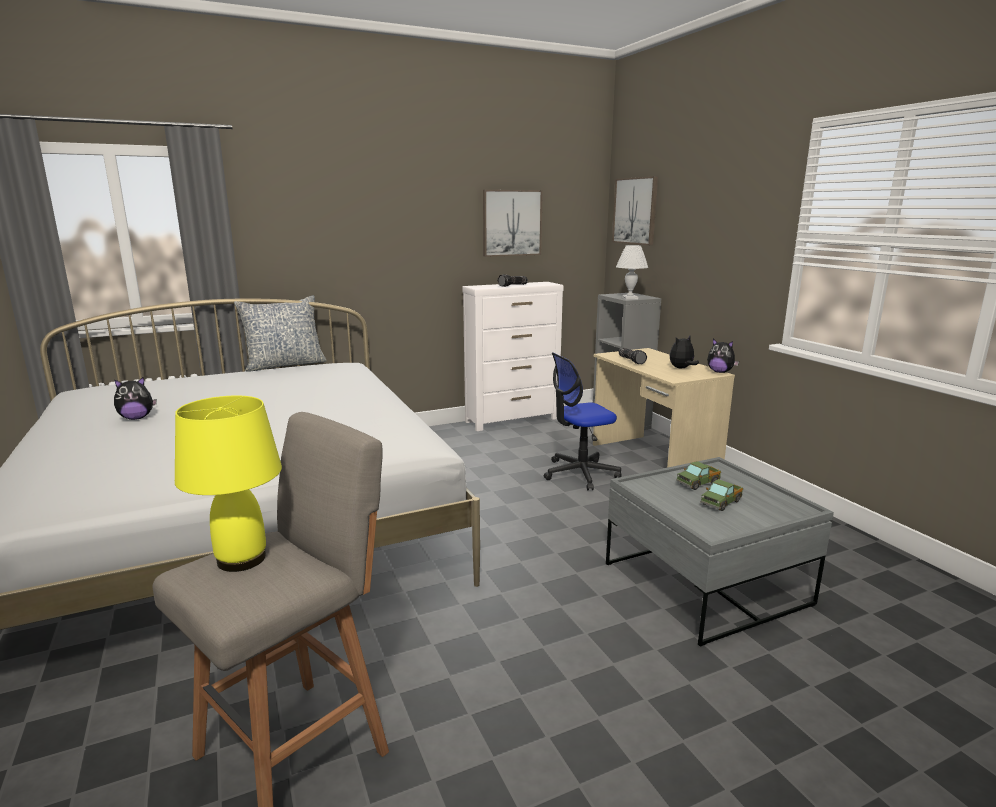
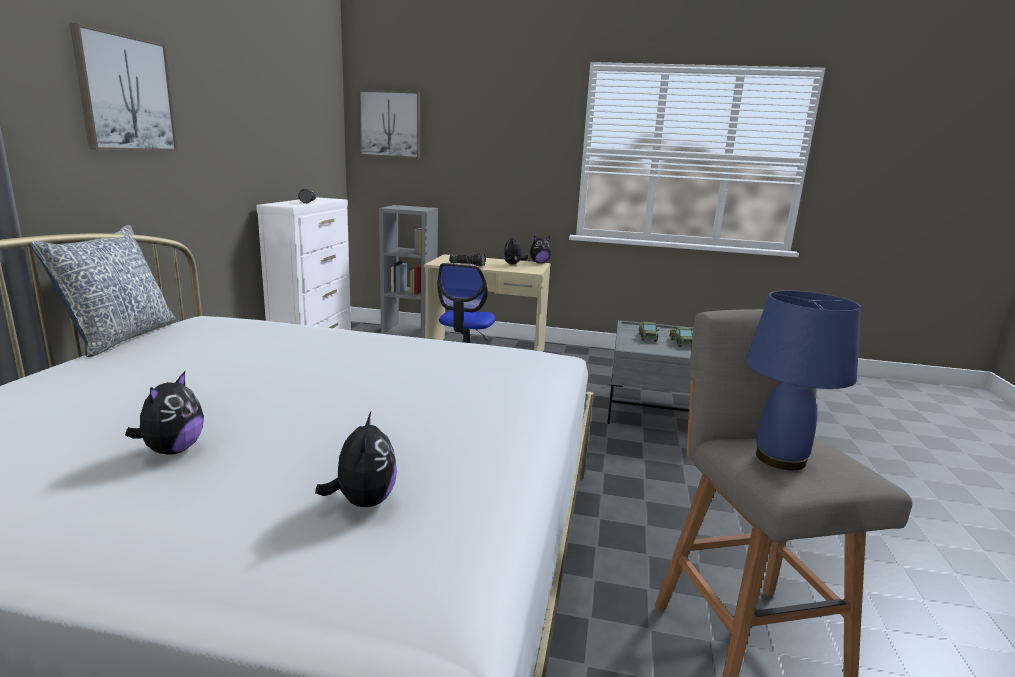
camera: 55 degrees left, 0 degrees up
(99, 464) = (363, 502): none -> plush toy
(240, 559) = (781, 459): yellow table lamp -> blue table lamp
(512, 223) = (286, 129): picture -> picture (126, 93)
(630, 298) = (420, 209): white table lamp -> none

